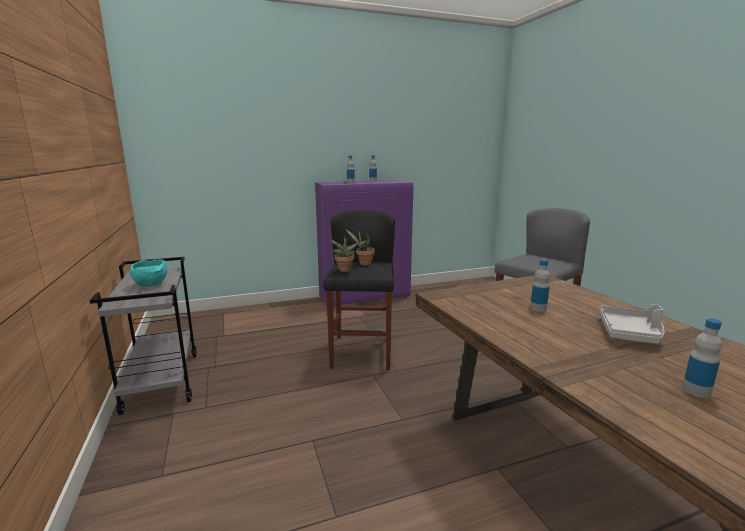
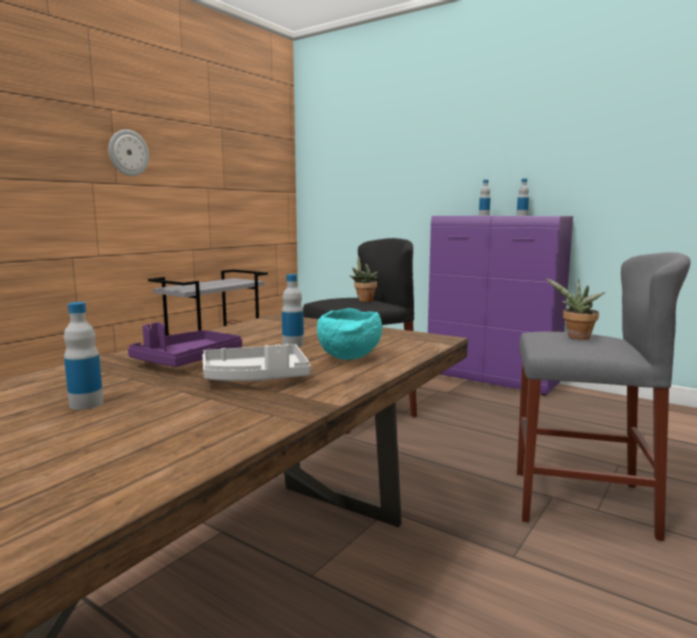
camera: 55 degrees right, 5 degrees down
(39, 126) = (128, 153): none -> wall clock
(152, 285) = (212, 284): turquoise bowl -> turquoise bowl (350, 358)
(344, 271) = (327, 300): potted plant -> potted plant (576, 338)
(573, 344) = (187, 360): none -> purple tray

